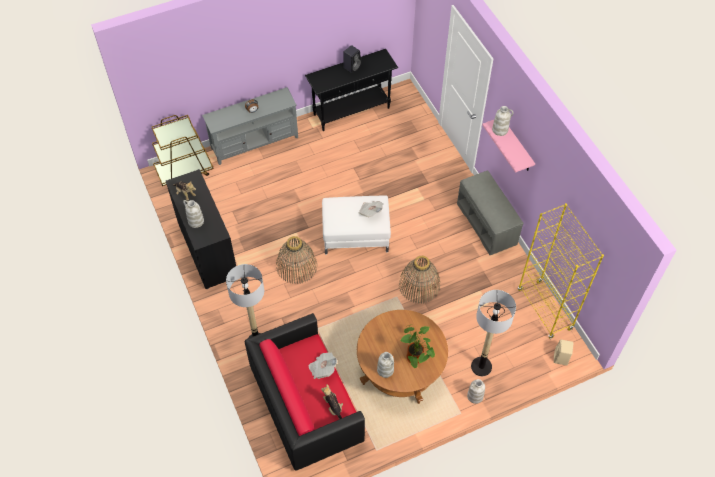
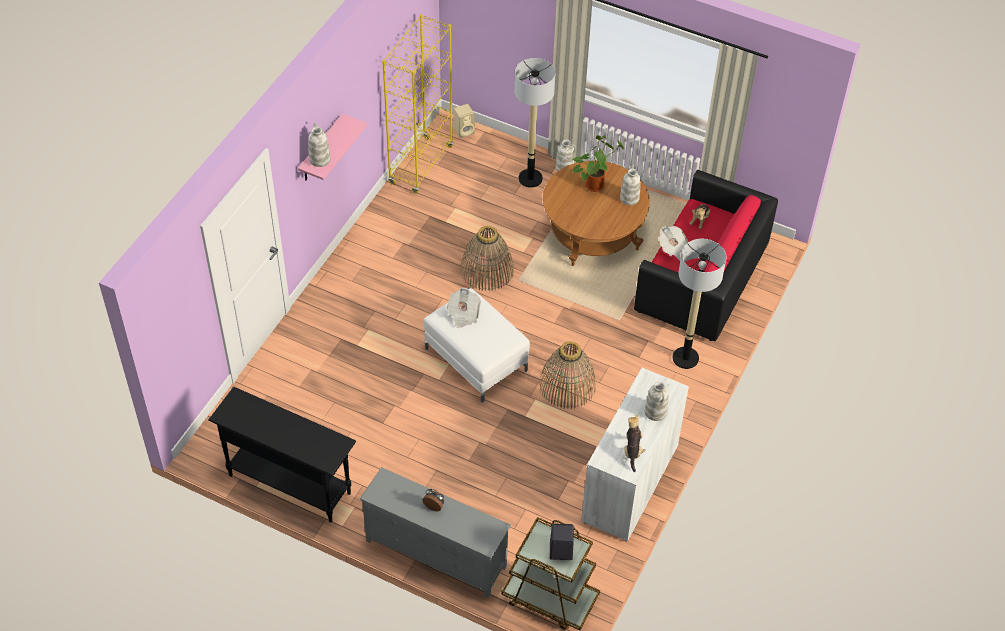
camera: 130 degrees left, 5 degrees down
(208, 249) = (629, 483): black cabinet -> white cabinet
(352, 66) = (274, 433): black speaker -> black speaker (560, 551)
(487, 224) = (353, 258): grey bench -> none

